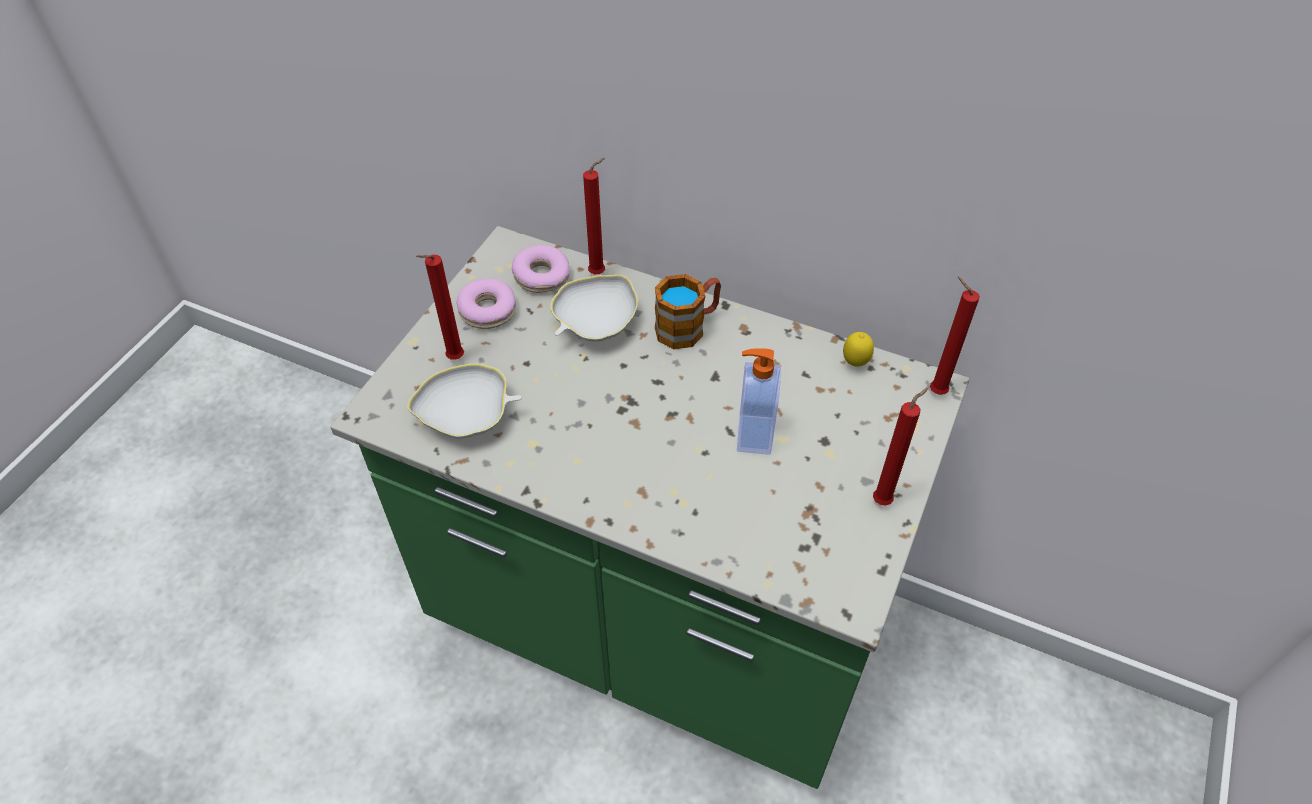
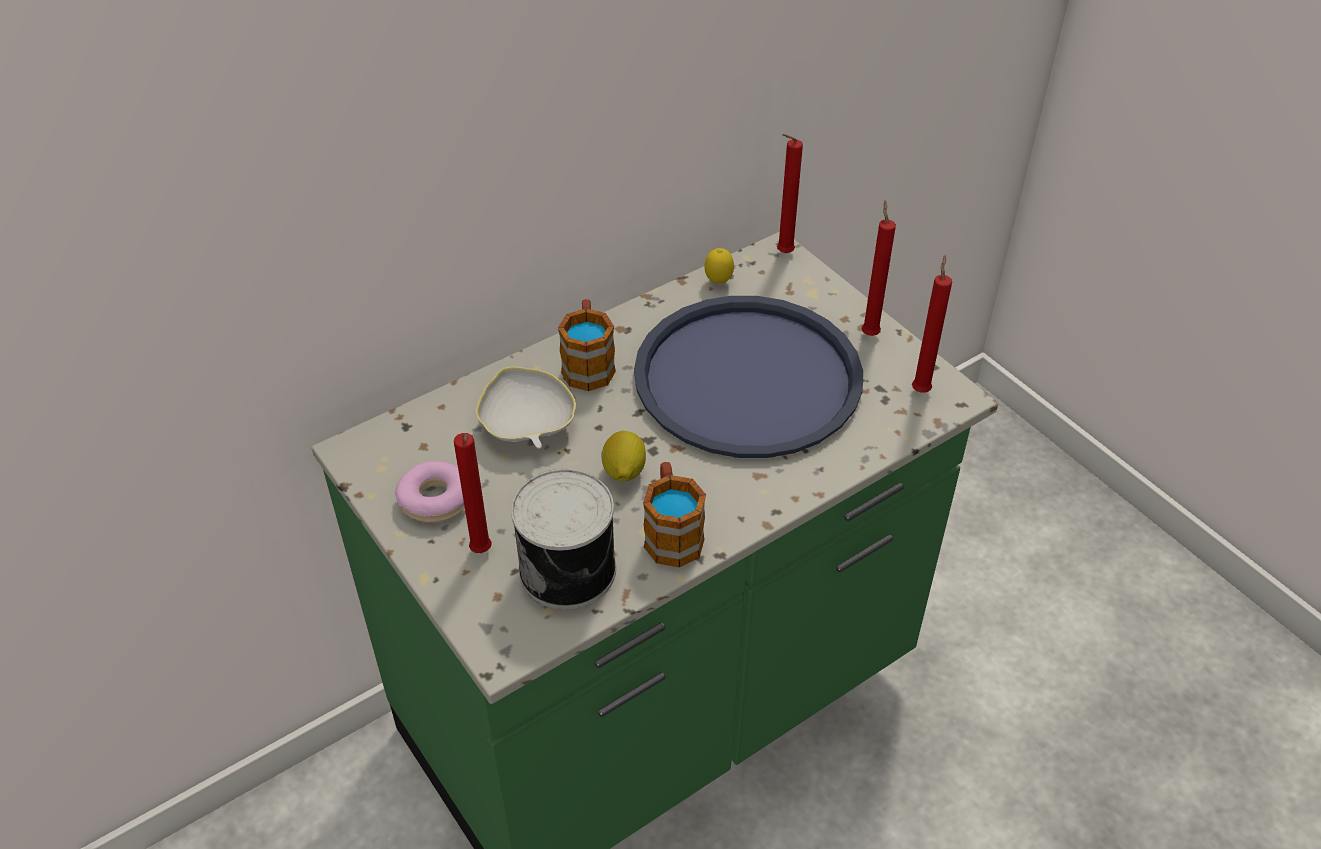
camera: 60 degrees left, 5 degrees down
(467, 416) = (570, 569): white bowl -> can
(541, 277) = (425, 439): donut -> none
(542, 460) = (671, 532): none -> mug
(585, 402) = (623, 472): none -> lemon
(599, 273) = (461, 394): red candle -> red candle (920, 389)
(752, 434) = (747, 377): soap dispenser -> blue tray

